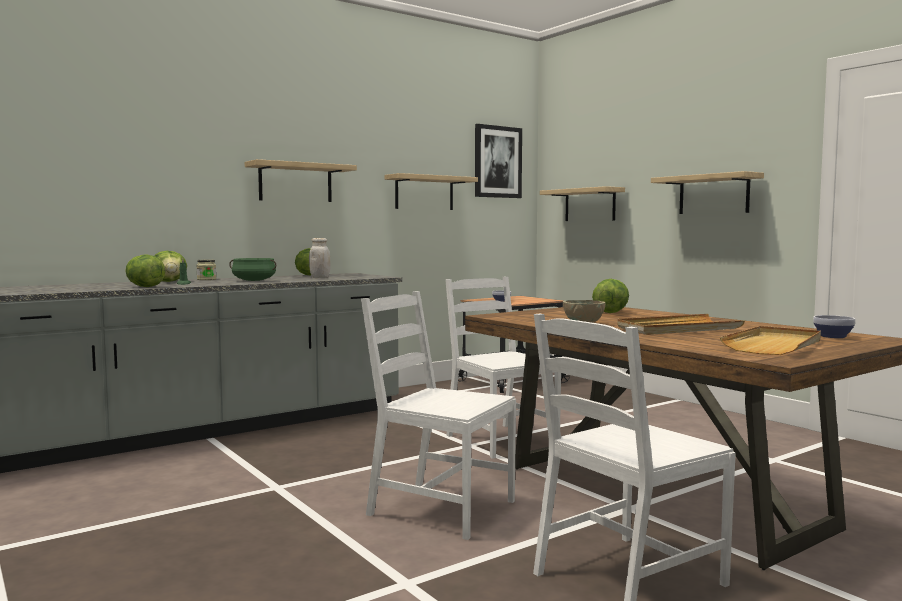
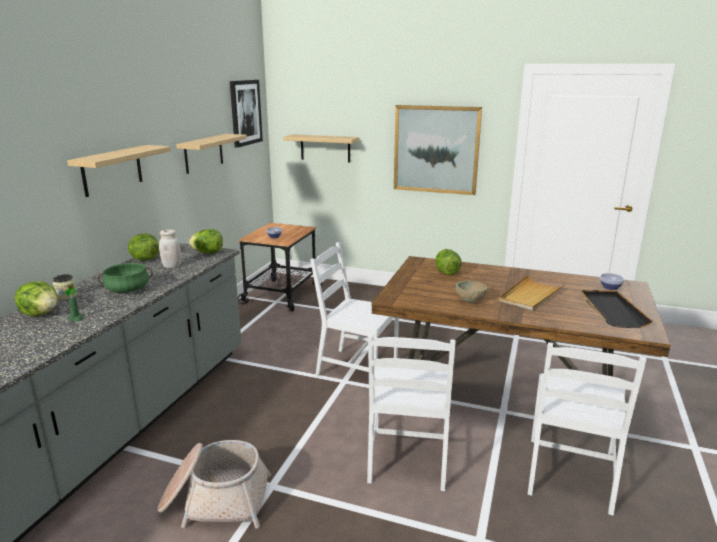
camera: 35 degrees left, 15 degrees up
(144, 287) = (54, 340): lettuce -> lettuce (208, 252)
(219, 481) = (215, 500): none -> basket
(439, 508) = (408, 458): white chair -> white chair turned 75 degrees counterclockwise
(713, 194) = (436, 149): shelf -> picture
(774, 345) = (612, 310): beige tray -> black tray

